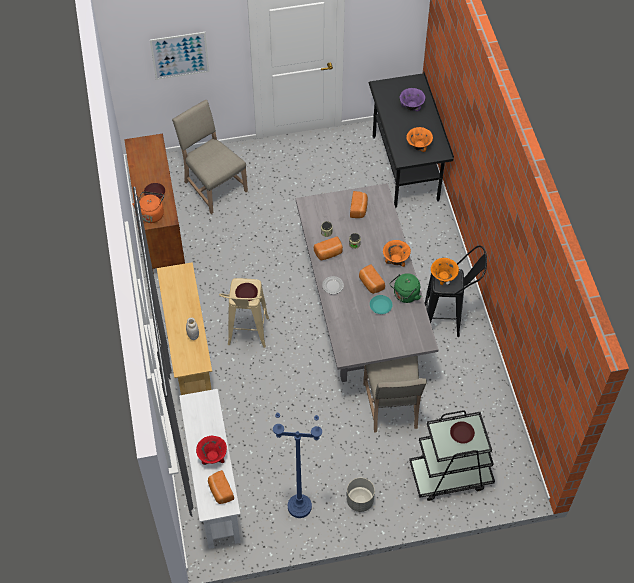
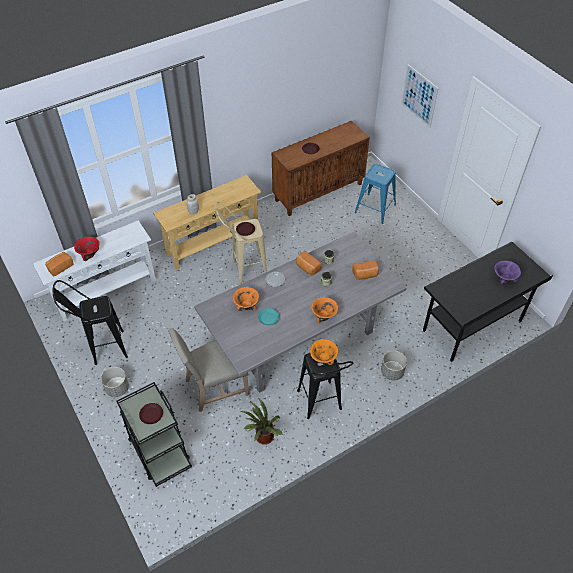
camera: 70 degrees right, 5 degrees down
(151, 213) = (290, 154): orange kettle -> none
(213, 186) = (375, 208): beige chair -> blue stool
(299, 507) = (102, 349): blue floor lamp -> black stool
(370, 284) = (289, 305): bread -> none
(405, 295) = (287, 333): green kettle -> none
(419, 146) = (460, 296): orange bowl -> orange bowl (246, 305)
(432, 251) = (392, 372): none -> grey planter
(466, 380) = (263, 437): none -> potted plant

